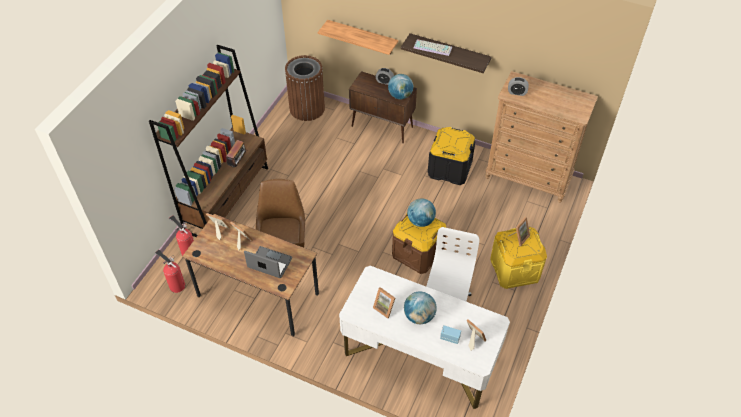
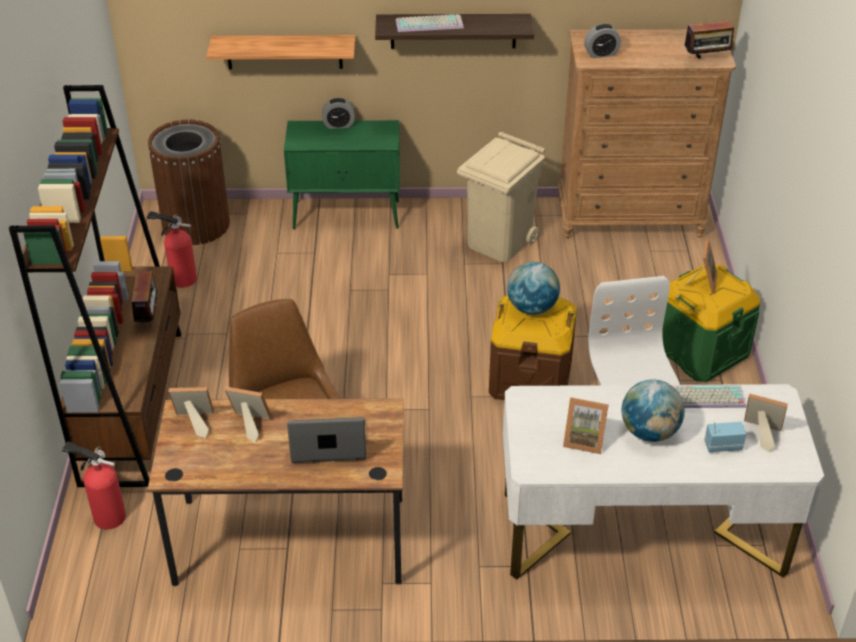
camera: 25 degrees left, 10 degrees down
(176, 285) = (116, 581): fire extinguisher -> fire extinguisher (180, 278)
(382, 127) = (347, 215): brown cabinet -> green cabinet
(400, 96) = (379, 137): globe -> none
(450, 169) = (499, 242): black storage box -> beige trash can
(457, 308) = (701, 398): none -> keyboard
(514, 269) = (699, 350): yellow storage box -> green storage box
(573, 114) = (707, 59): none -> radio

